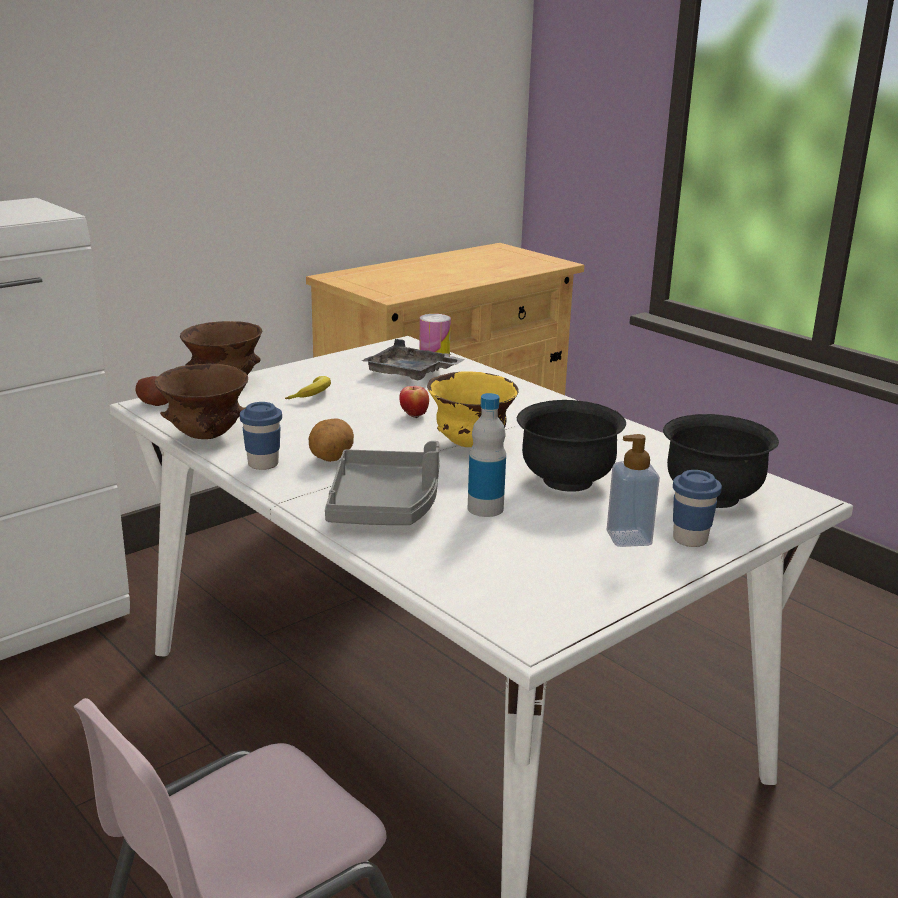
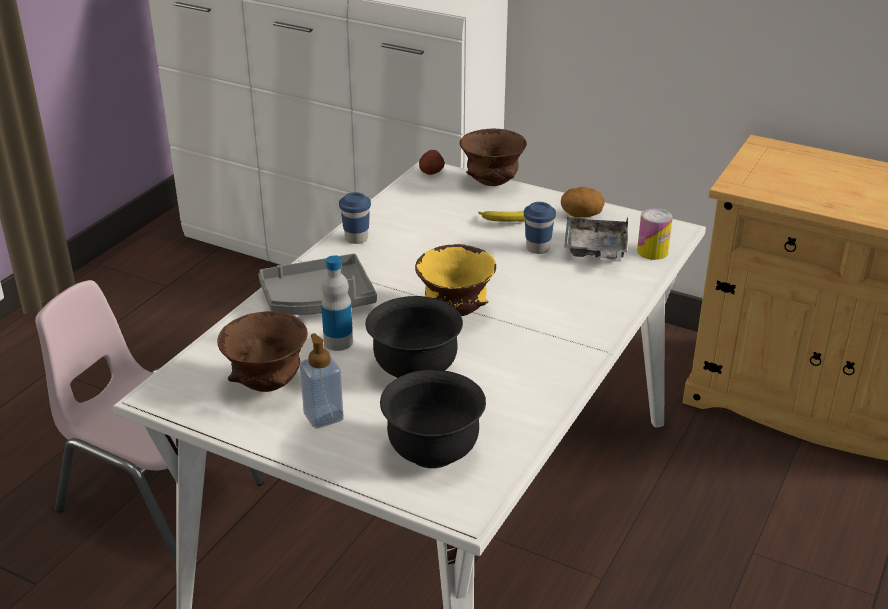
camera: 70 degrees right, 10 degrees up
(206, 437) = (386, 206): brown bowl -> brown bowl (267, 385)
(330, 459) = (384, 260): potato -> potato (581, 215)
(413, 416) = (497, 273): apple -> none
(690, 539) = (337, 448): blue cup -> blue cup (537, 248)

